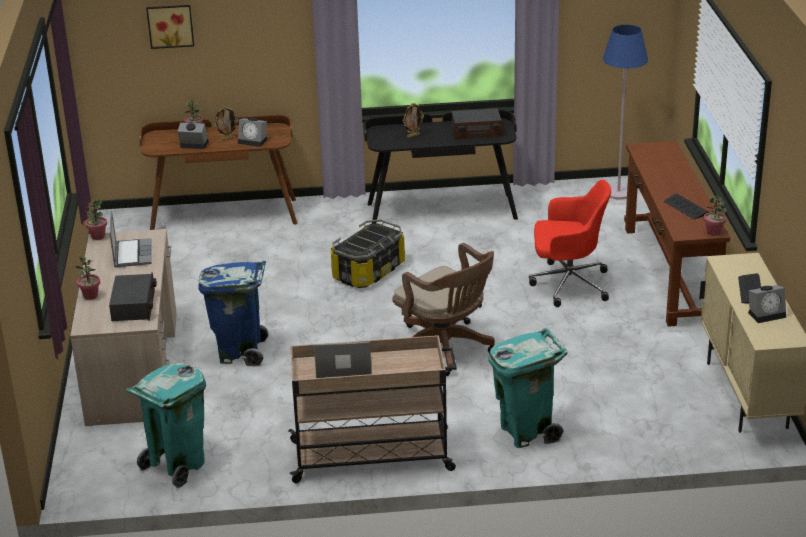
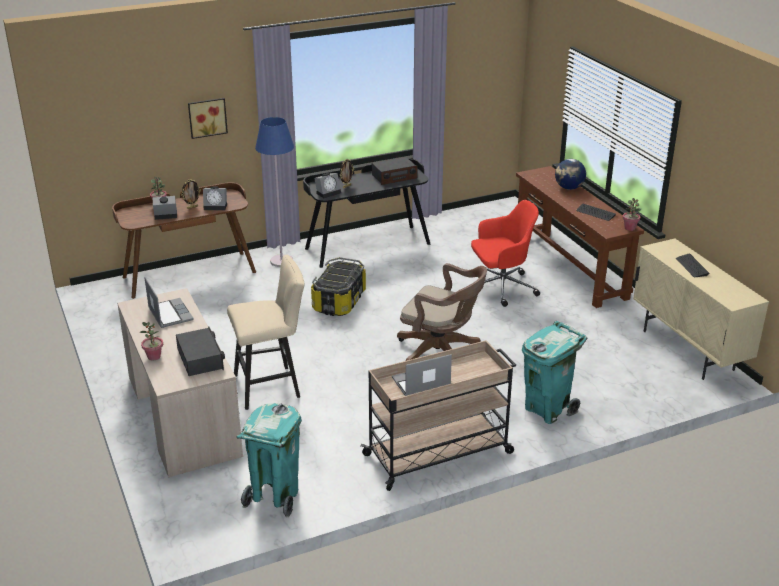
camera: 20 degrees left, 0 degrees up
(98, 236) = (128, 303): potted plant -> none
(170, 25) = (133, 113): picture -> picture (207, 117)
(240, 352) = (272, 386): blue trash can -> beige stool
(618, 193) = (492, 214): blue floor lamp -> blue floor lamp (281, 261)
(677, 172) = (569, 188): none -> globe
(767, 314) = (718, 282): alarm clock -> alarm clock (328, 192)

